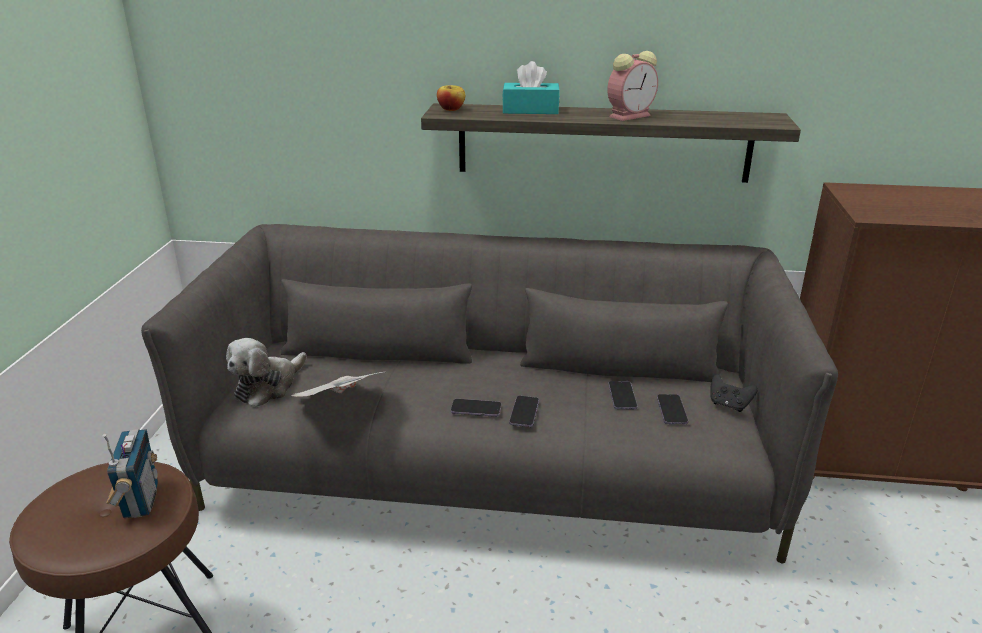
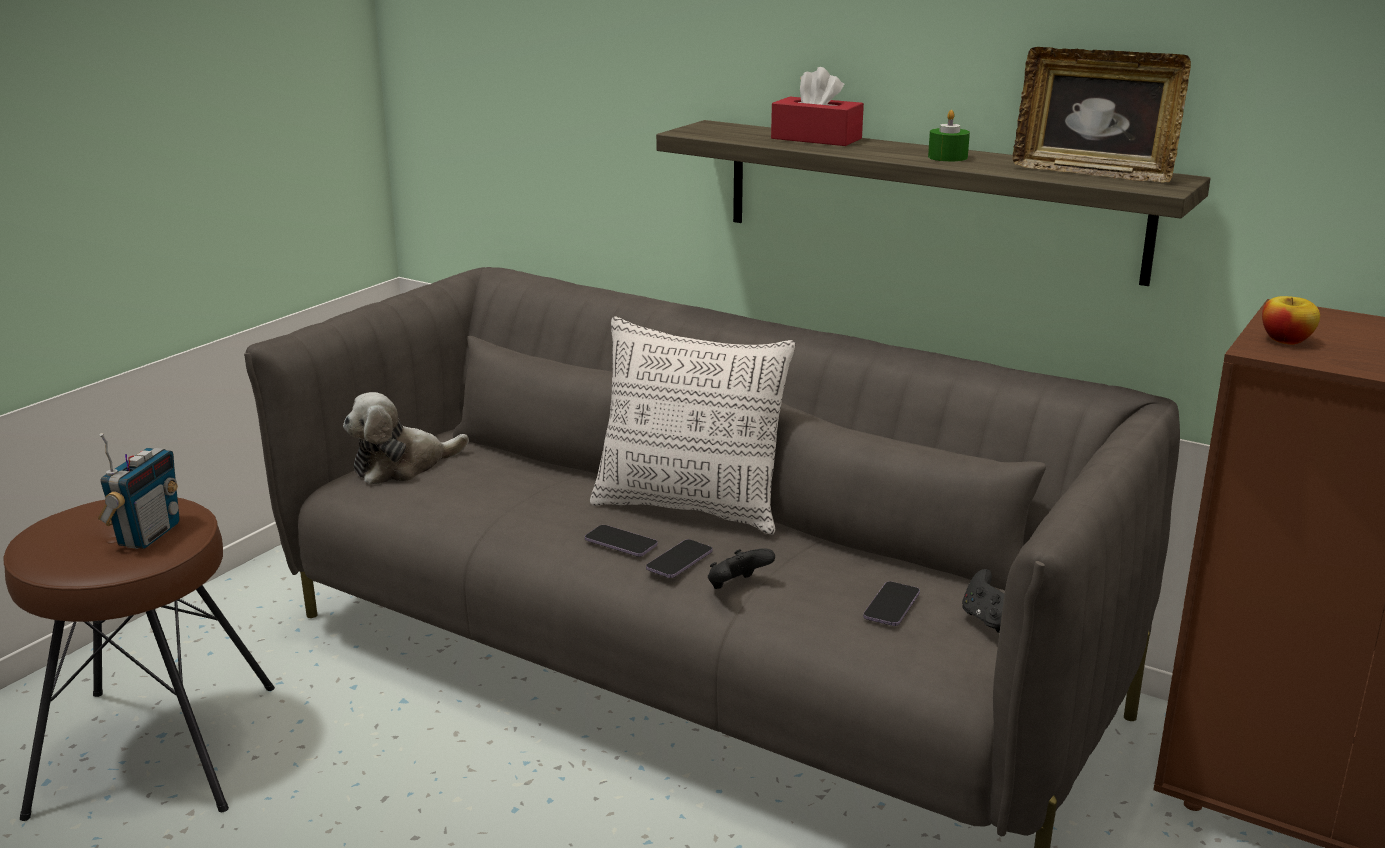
camera: 25 degrees right, 5 degrees down
(340, 406) = (461, 503): newspaper -> none
(451, 109) = (711, 128): apple -> apple (1286, 340)
(495, 372) = (690, 508): none -> pillow
(530, 110) = (816, 138): turquoise tissue box -> red tissue box
(575, 422) = (737, 587): none -> black game controller
(622, 396) = (836, 573): phone -> none
(630, 116) = (947, 157): alarm clock -> green candle
(726, 117) = (1093, 172): none -> picture frame

